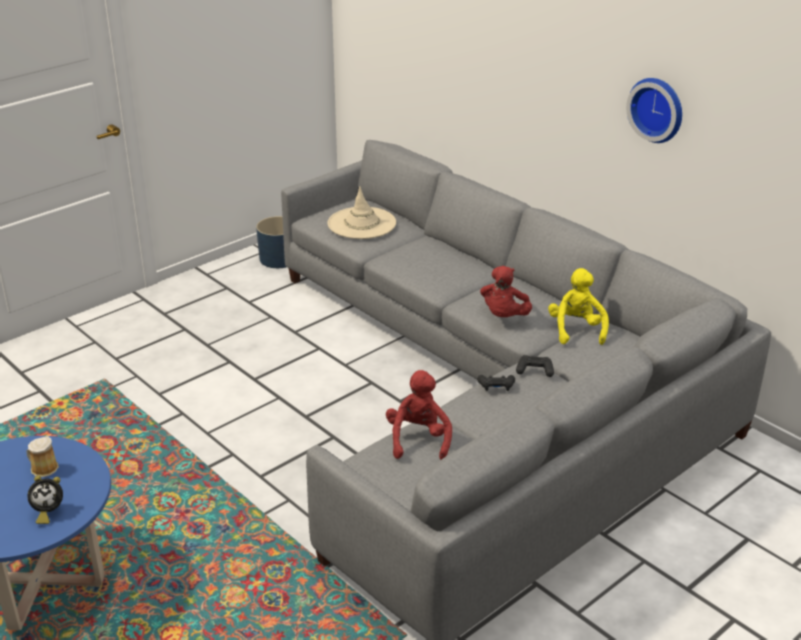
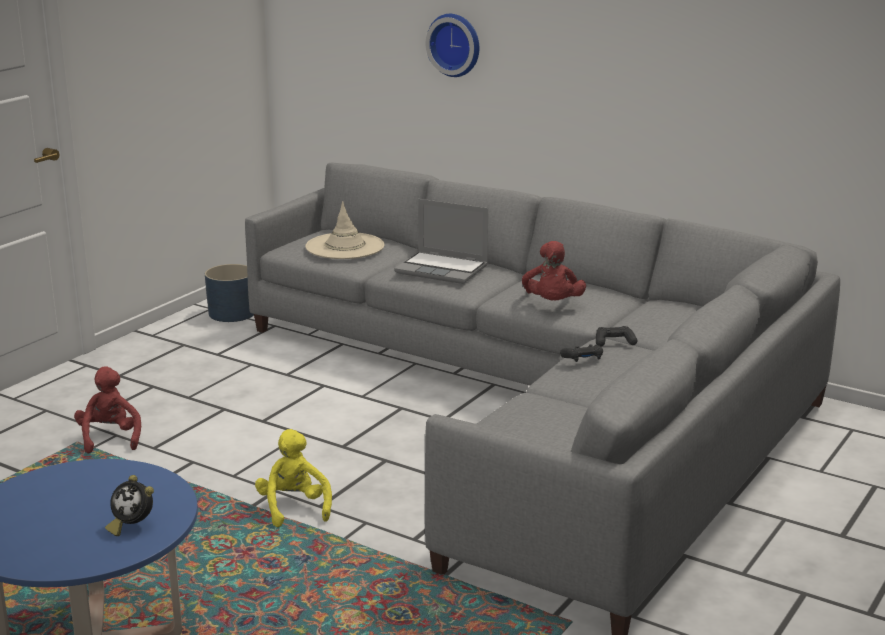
camera: 15 degrees left, 10 degrees down
(43, 468) = (100, 488): mug -> none
(47, 512) = (132, 526): alarm clock -> alarm clock turned 60 degrees clockwise
(418, 439) = (530, 409): red plush toy -> red plush toy (110, 438)
(431, 262) = (443, 269): none -> laptop
(576, 330) = (634, 307): yellow plush toy -> yellow plush toy (294, 508)
(658, 109) = (684, 64): wall clock -> wall clock (455, 44)

